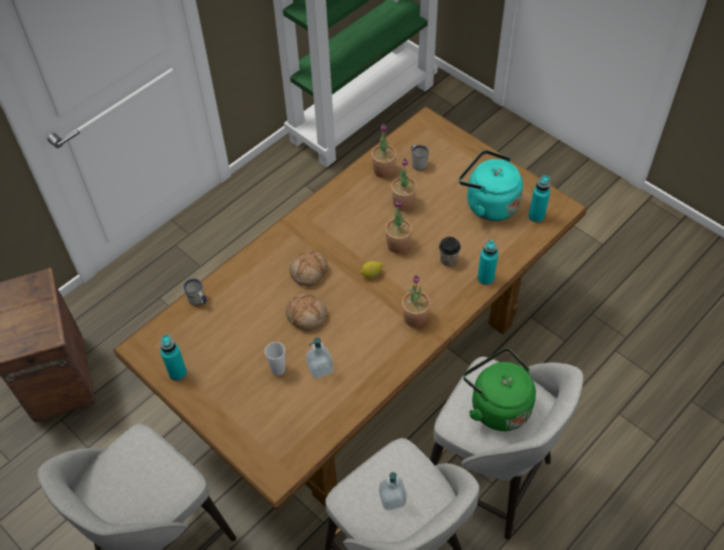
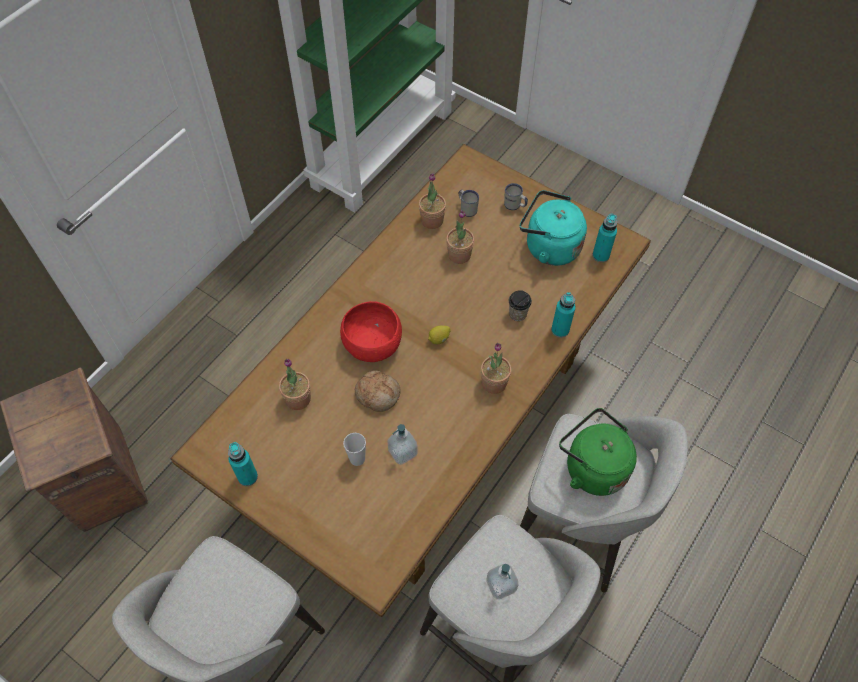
camera: 10 degrees left, 5 degrees up
(198, 301) = (256, 391): white mug -> white mug (514, 206)
(309, 272) = (372, 344): bread -> red bowl
(398, 245) = (462, 303): potted plant -> potted plant (298, 399)

